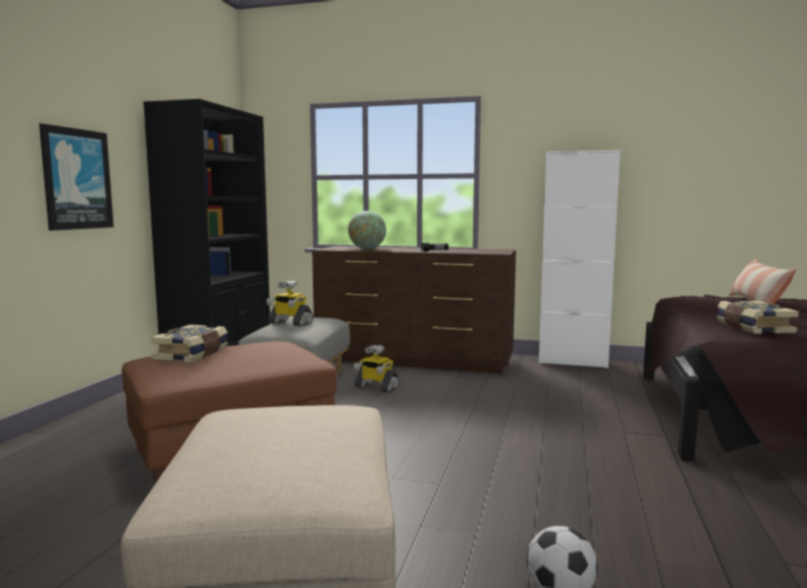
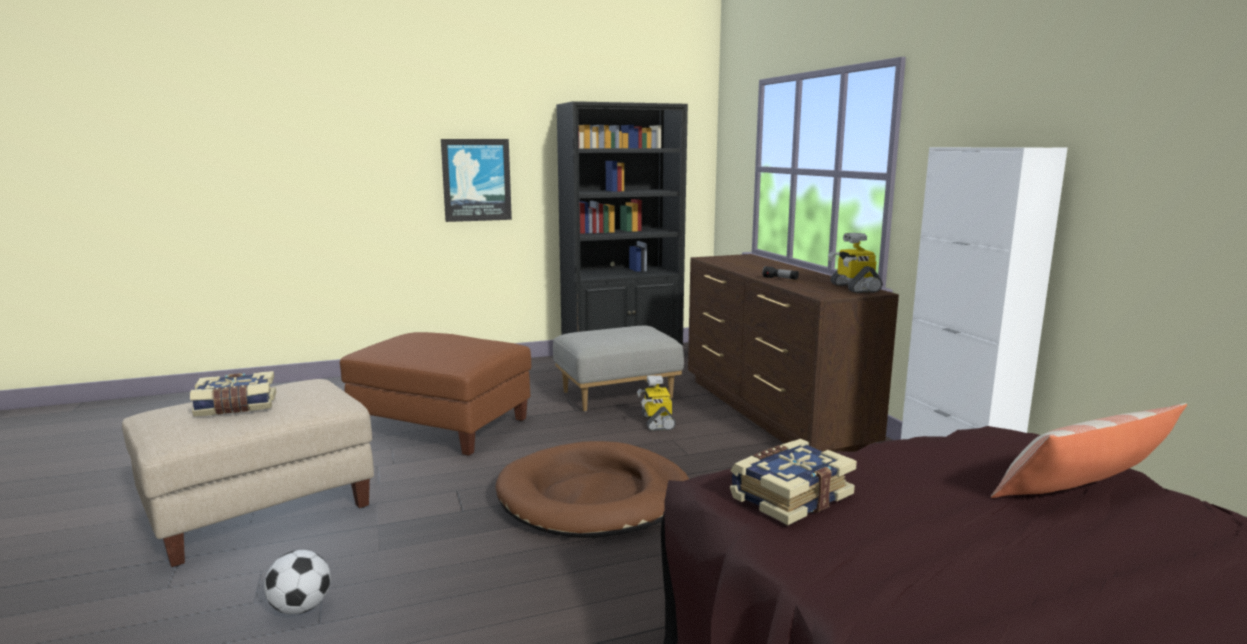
camera: 55 degrees right, 5 degrees up
(193, 355) = (425, 338): book -> book (236, 407)
(290, 323) = (613, 331): toy robot -> toy robot (853, 288)
(367, 249) = (743, 263): globe -> none
(476, 434) = (594, 497): none -> brown dog bed

